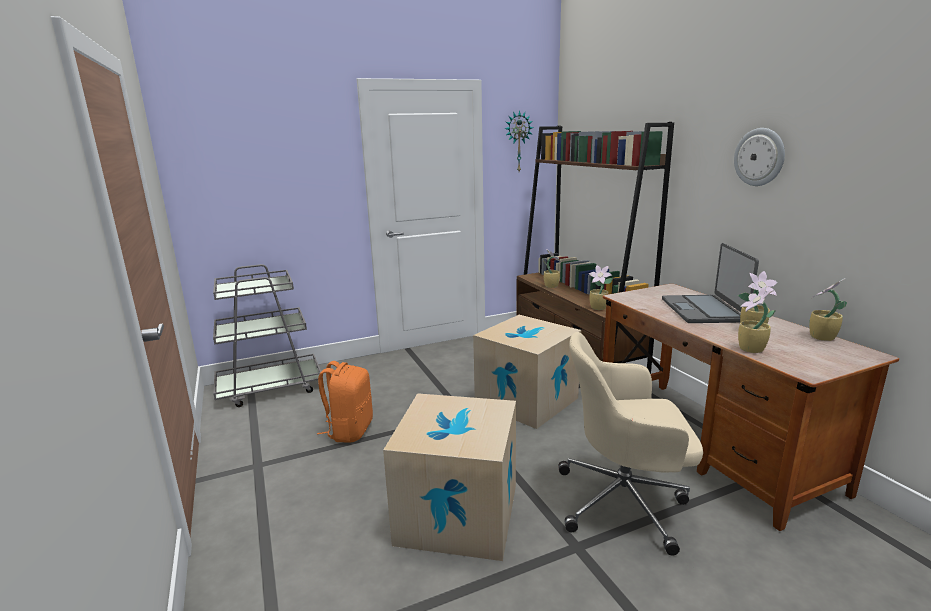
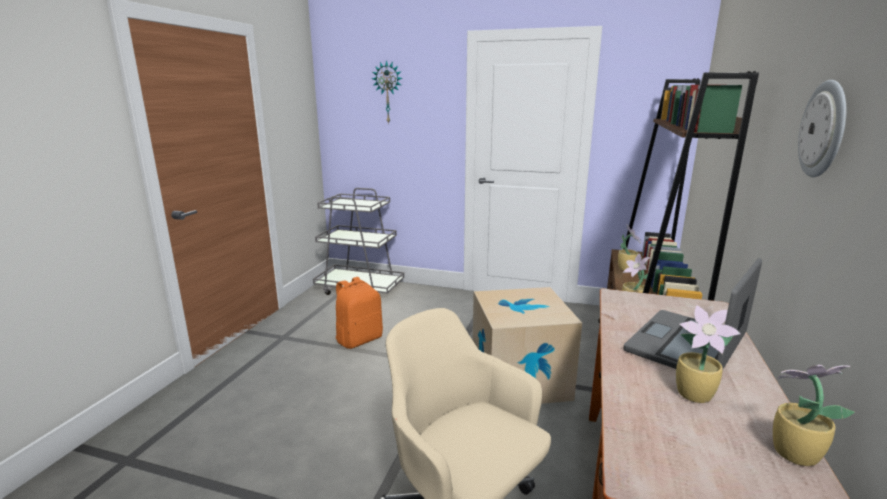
camera: 40 degrees right, 0 degrees up
(458, 514) = (329, 440): cardboard box -> none
(517, 142) = (643, 97): wall clock -> wall clock (388, 92)
(751, 349) = (628, 413): potted plant -> none

